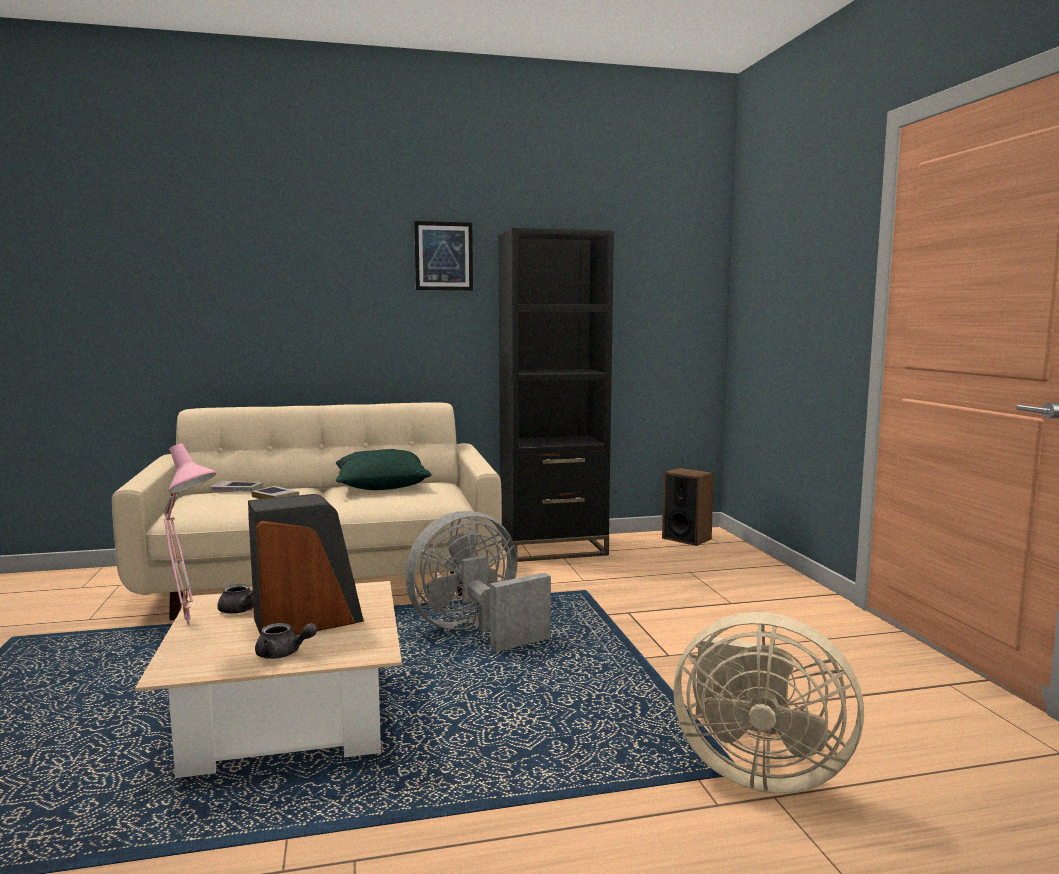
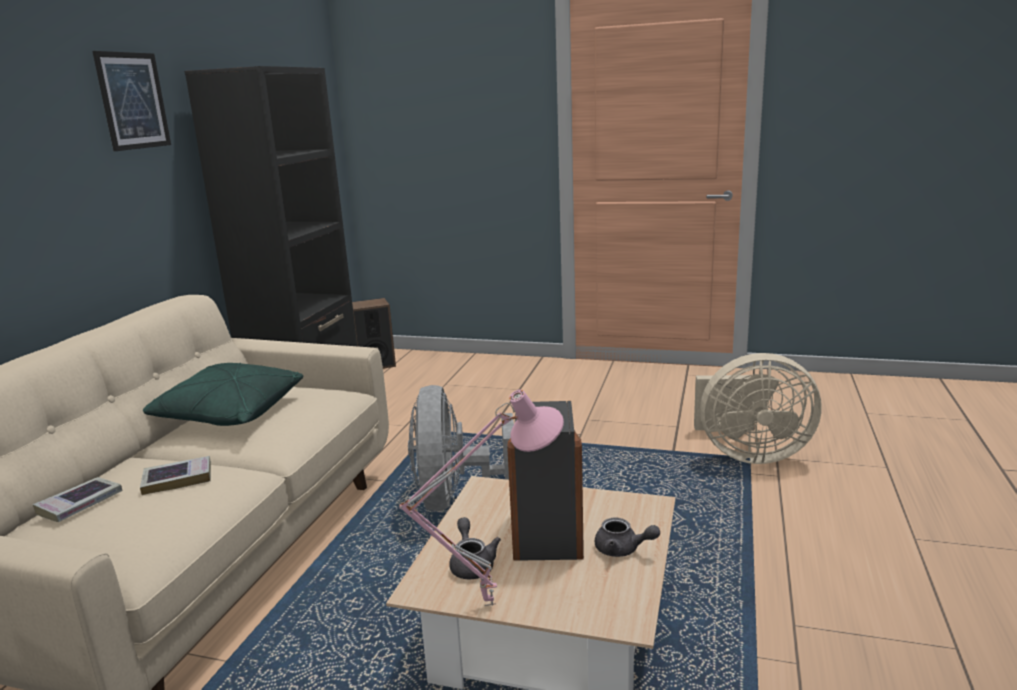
camera: 60 degrees left, 10 degrees up
(283, 654) = (622, 550): grey teapot -> grey teapot turned 75 degrees clockwise
(755, 771) = (748, 454): beige fan -> beige fan turned 45 degrees clockwise

